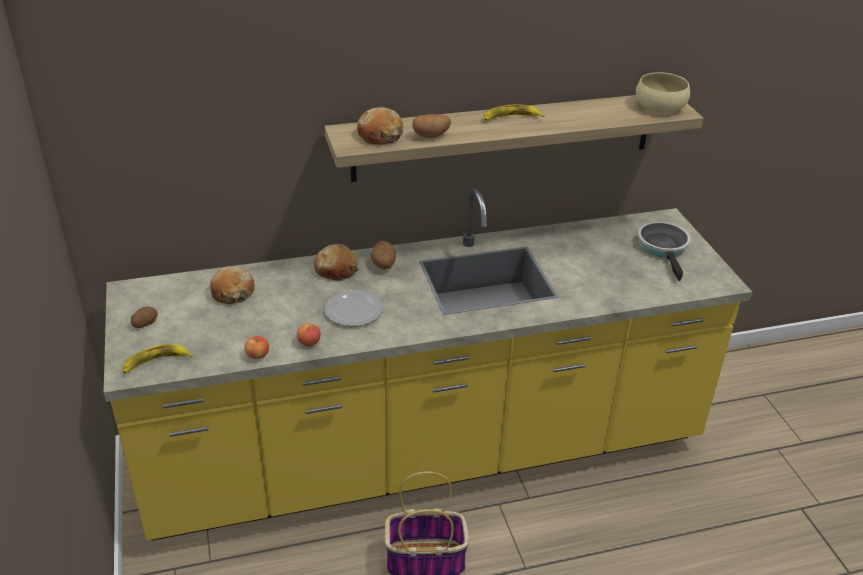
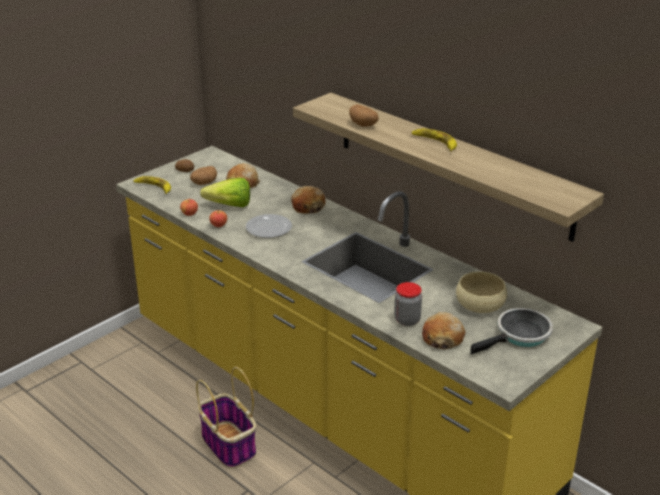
camera: 60 degrees right, 5 degrees down
(269, 322) = (226, 205): none -> lettuce
(380, 135) = (340, 110): bread -> bread (442, 338)
(383, 265) = (334, 221): potato -> potato (204, 183)
(599, 293) = (407, 320): none -> jar
(660, 106) = (557, 193): beige bowl -> beige bowl (480, 304)

